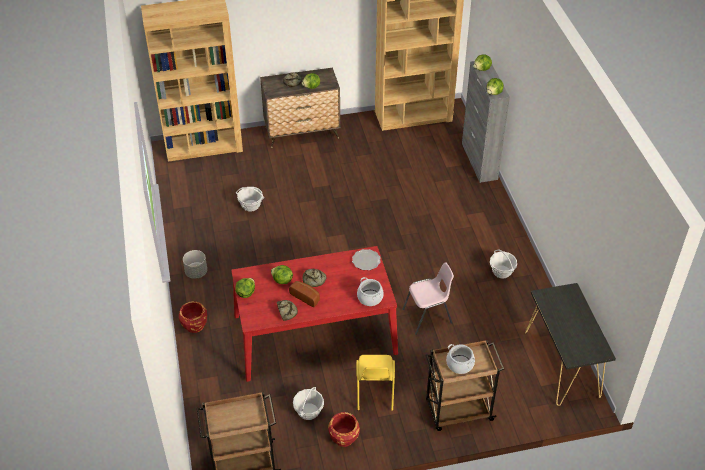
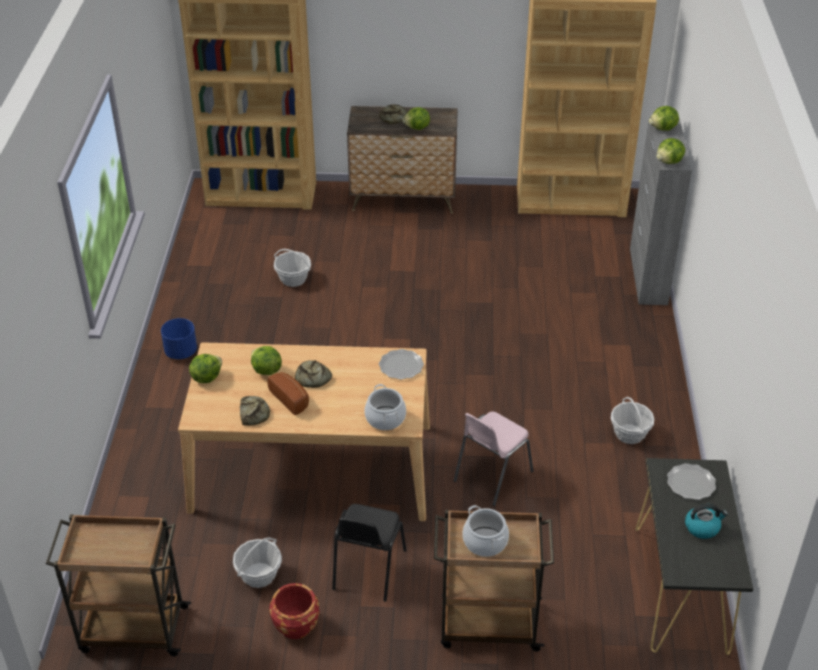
camera: 15 degrees right, 5 degrees down
(195, 325) = (148, 421): red planter -> none
(196, 272) = (181, 352): grey planter -> blue planter
(314, 334) = (312, 467): red dining table -> beige dining table
(374, 393) = (368, 570): yellow chair -> black chair
(428, 316) = (491, 476): pink chair -> pink chair turned 135 degrees clockwise
(561, 301) = (690, 483): none -> plate
(576, 327) = (702, 527): none -> kettle

